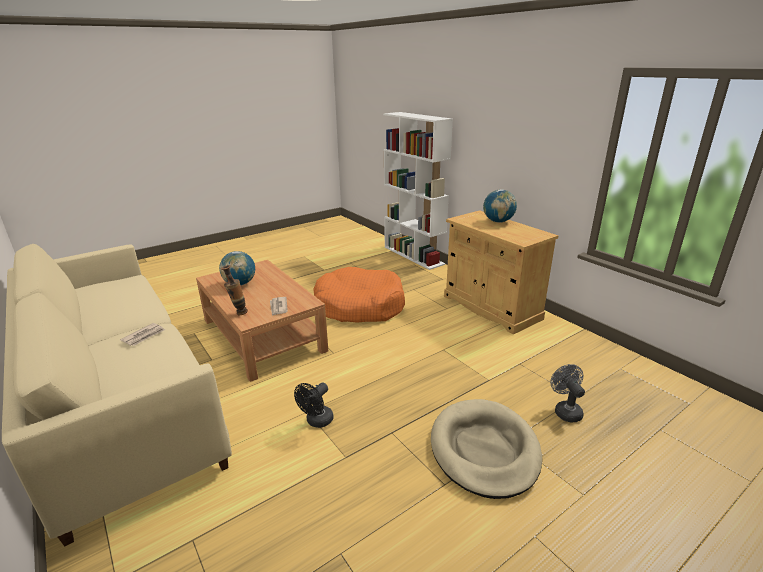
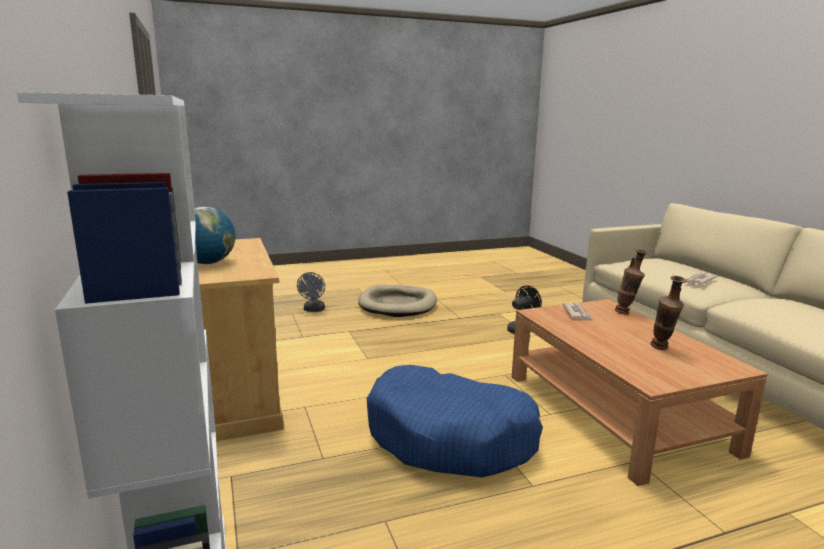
camera: 165 degrees left, 10 degrees down
(240, 284) = (662, 349): globe -> vase
(359, 306) = (450, 437): orange dog bed -> blue dog bed

